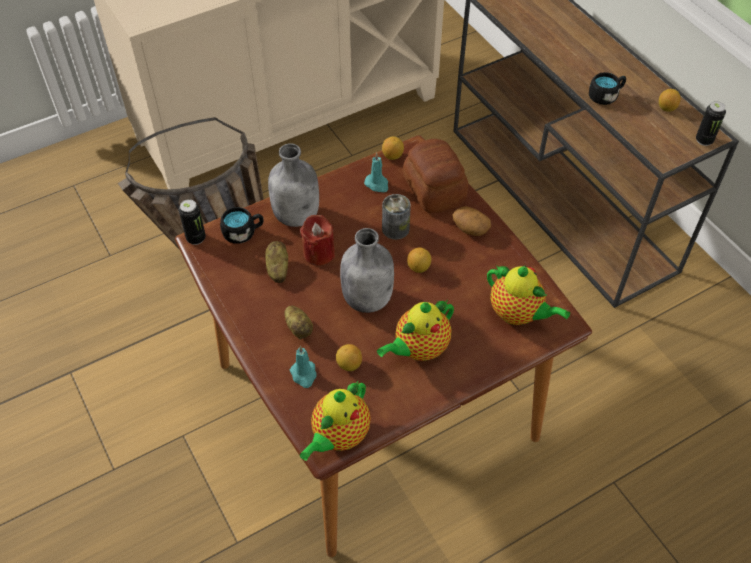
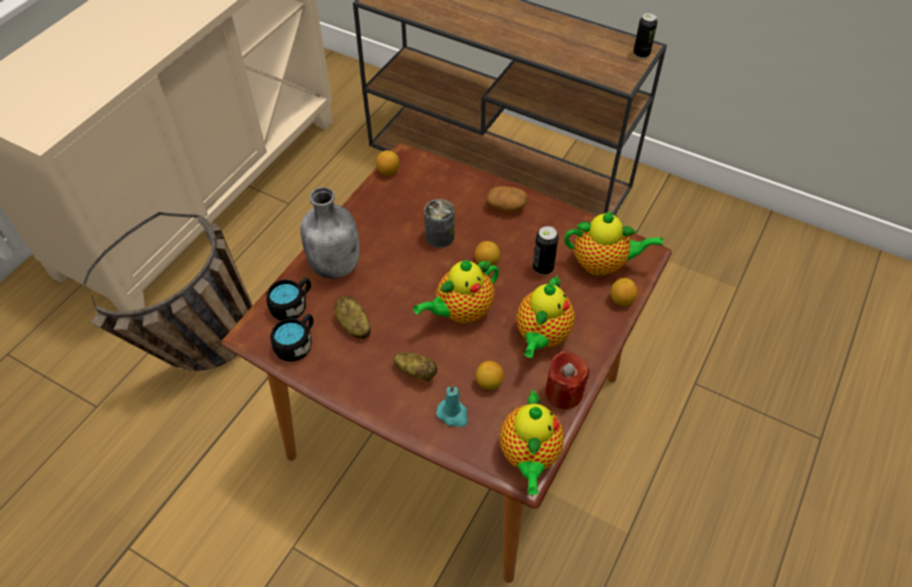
camera: 30 degrees left, 0 degrees up
(196, 238) = (246, 333): can -> can (543, 268)
(319, 253) = (383, 291): red candle -> red candle (564, 392)
(368, 298) = (461, 312): grey bottle -> teapot
(377, 184) = (393, 203): turquoise candle -> none
(434, 189) = (449, 185): bread -> none
(606, 96) = (537, 47): black mug -> black mug (297, 344)
(666, 108) = (593, 39): lemon -> lemon (621, 300)

